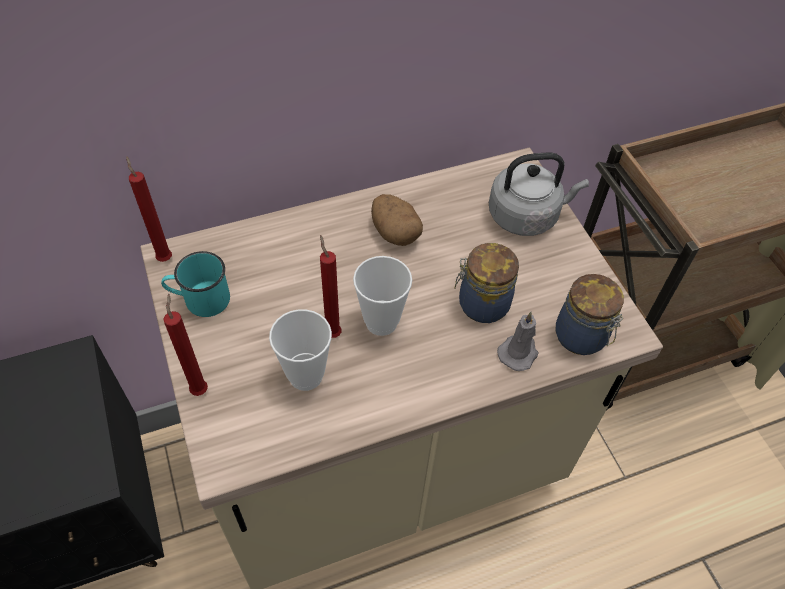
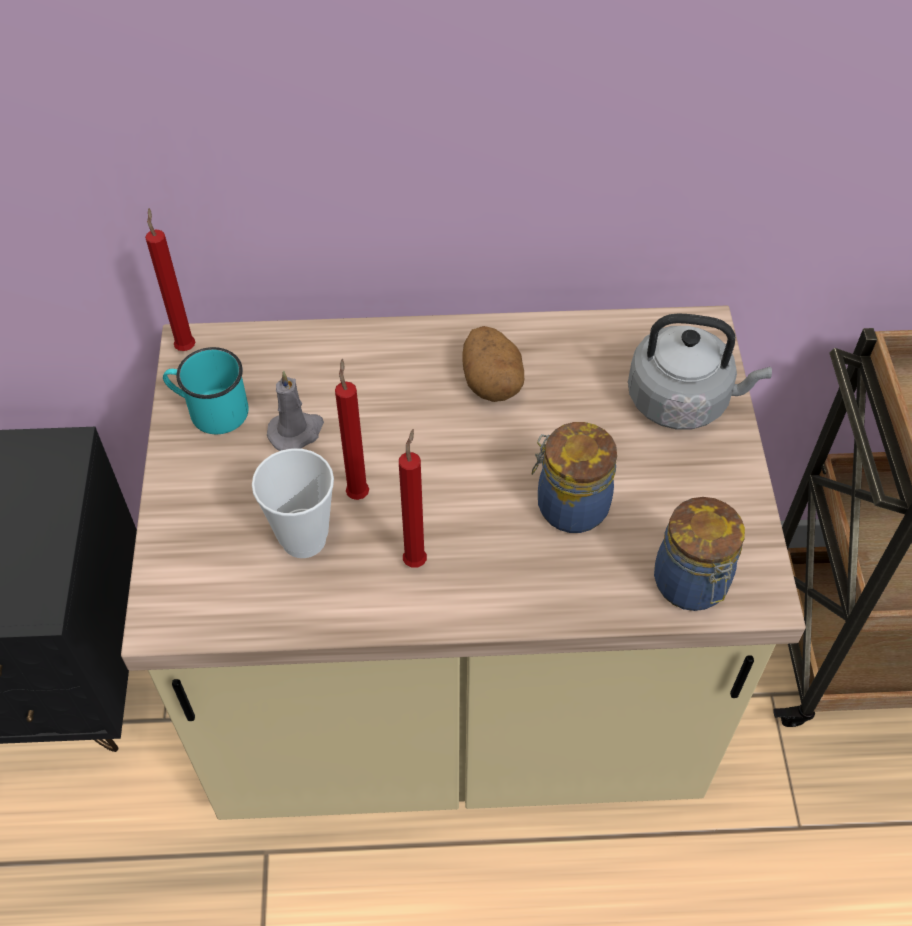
camera: 20 degrees right, 0 degrees up
(200, 388) = (169, 520): red candle -> red candle (416, 559)
(381, 322) = (426, 495): cup -> none
(518, 352) = (594, 582): grey candle -> grey candle (296, 431)

